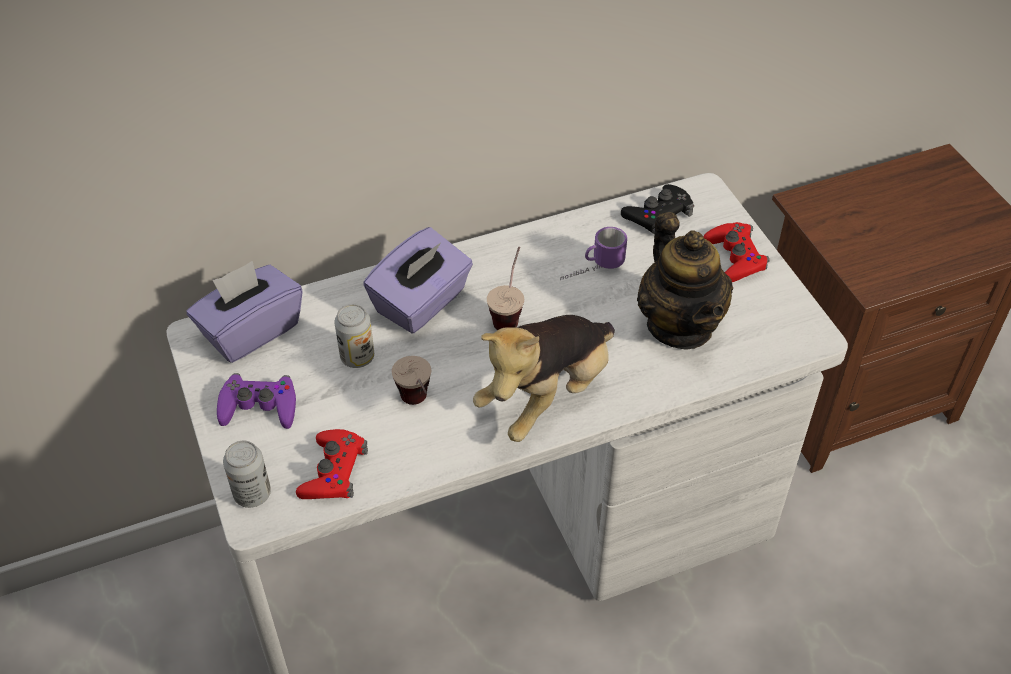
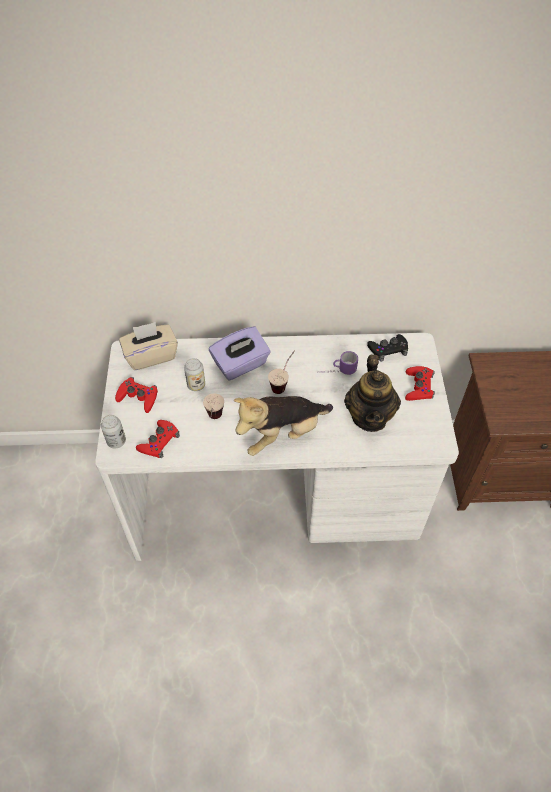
camera: 20 degrees right, 5 degrees up
(250, 330) = (151, 355): purple tissue box -> beige tissue box
(259, 407) = (138, 397): purple game controller -> red game controller

